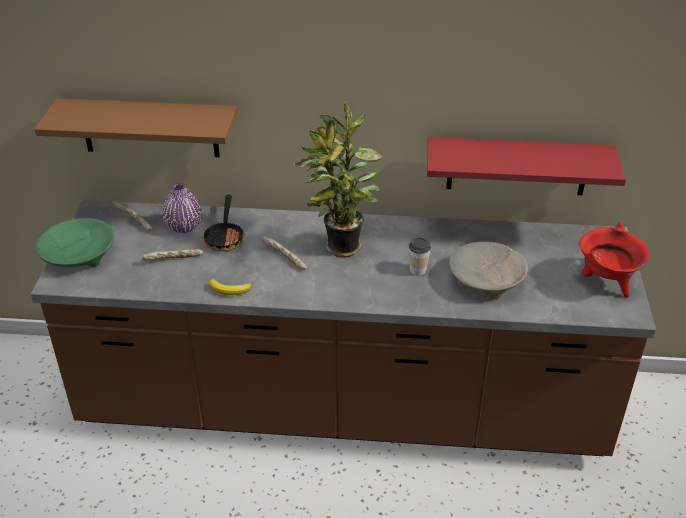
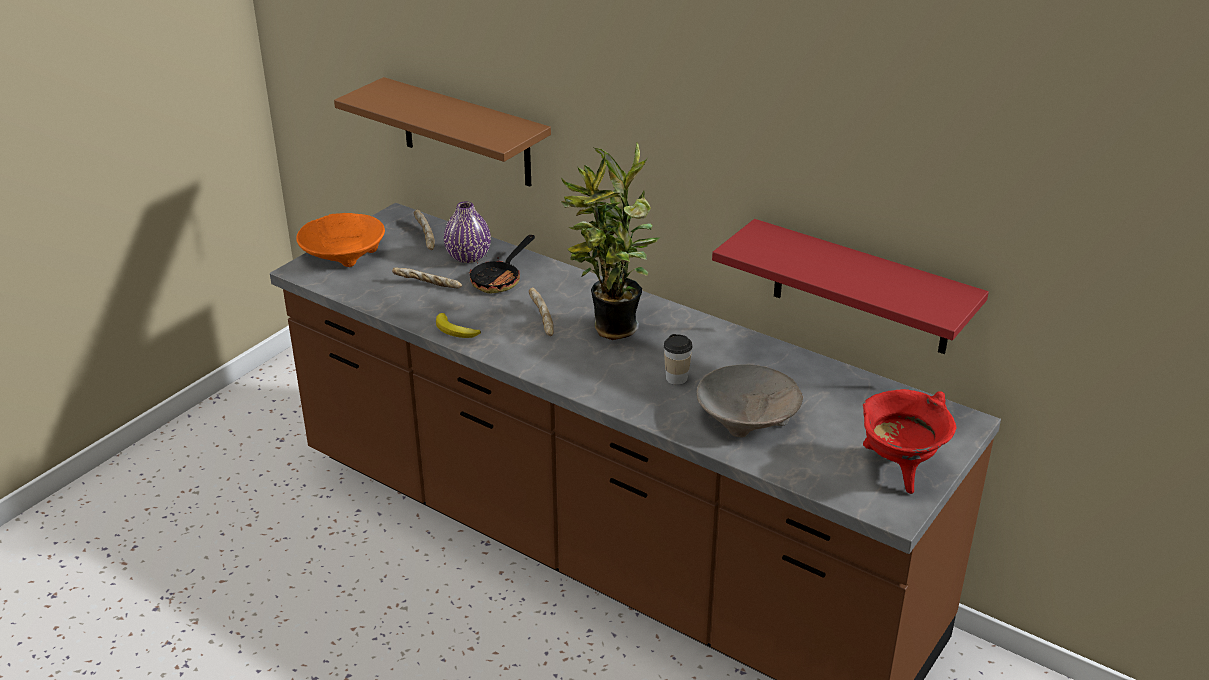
camera: 30 degrees right, 5 degrees down
(79, 256) = (343, 253): green bowl -> orange bowl

